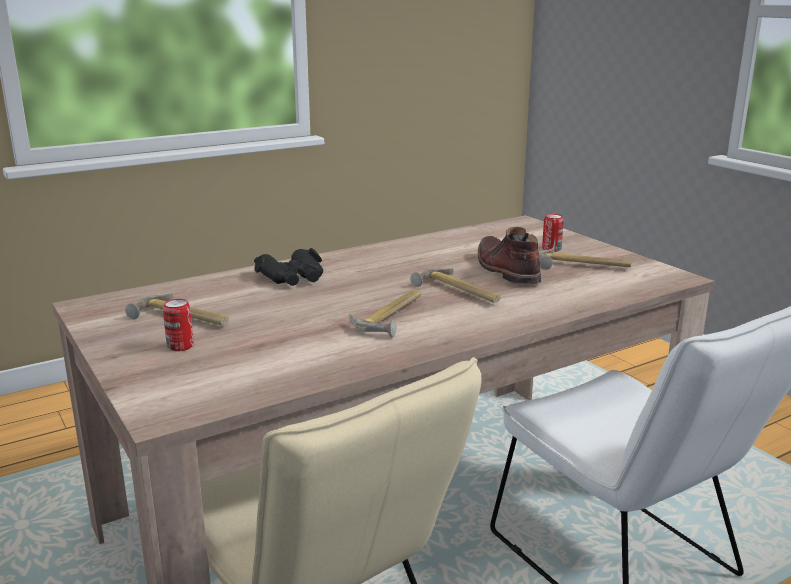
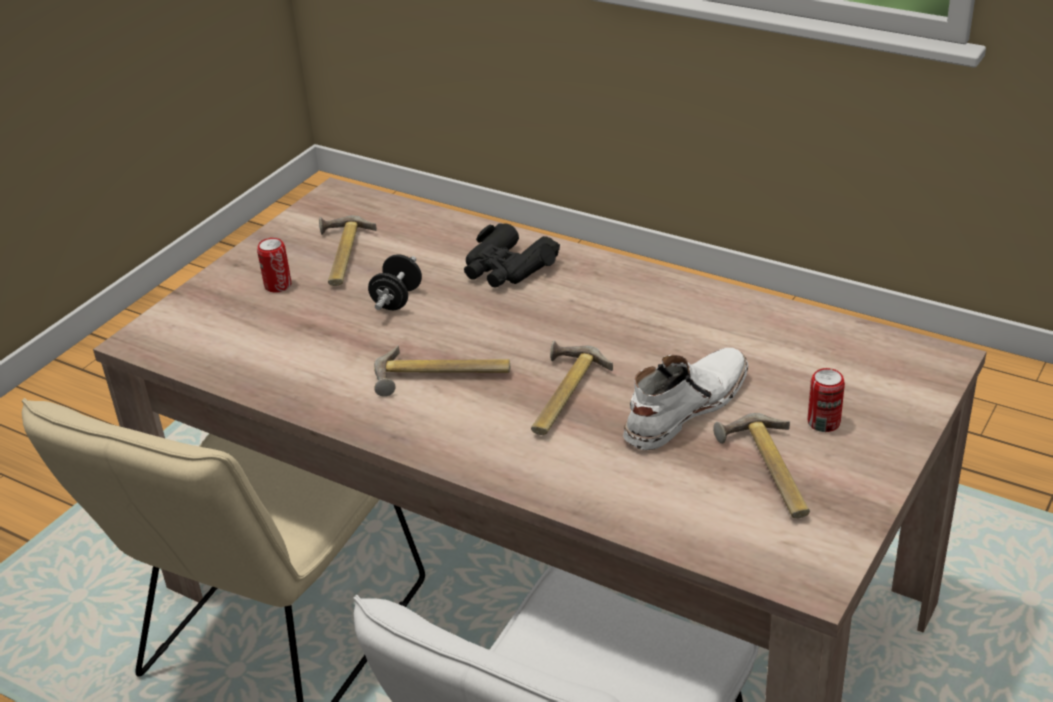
camera: 65 degrees right, 15 degrees up
(275, 312) = (397, 299): none -> black dumbbell
(505, 269) = (684, 407): brown boot -> white boot

